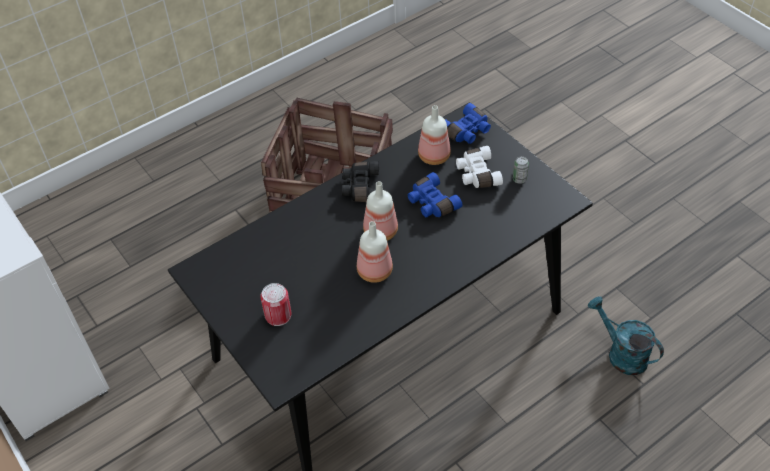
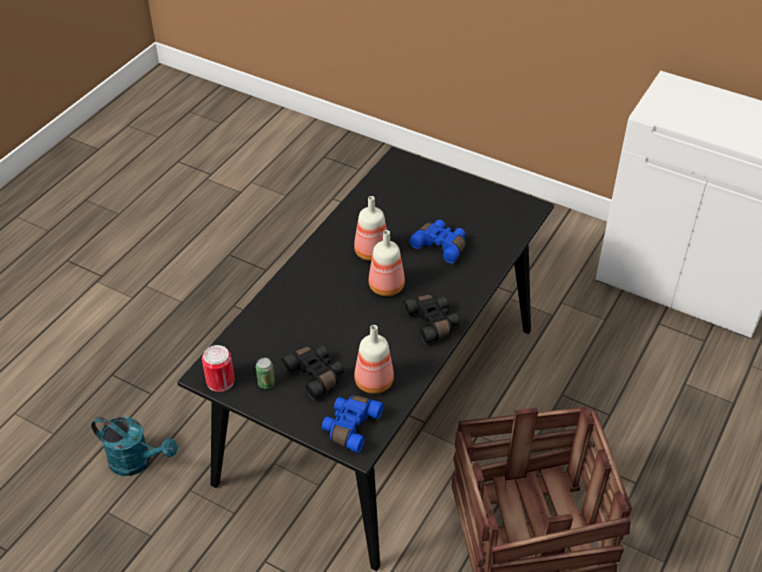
camera: 155 degrees right, 5 degrees down
(278, 315) = (432, 198): can -> can (220, 381)
(431, 203) = (350, 328): blue binoculars -> blue binoculars (441, 245)
(476, 174) = (316, 375): white binoculars -> black binoculars

